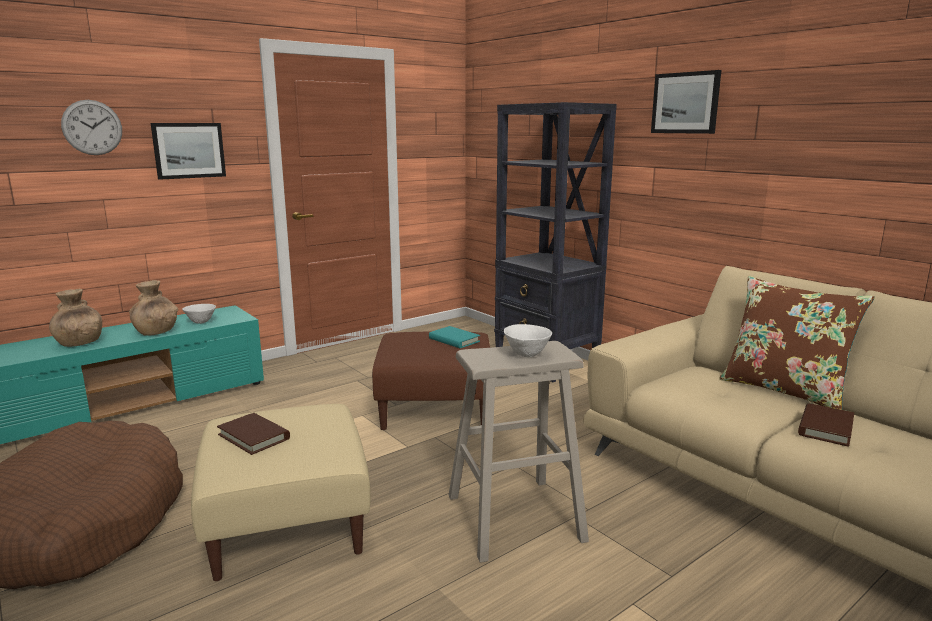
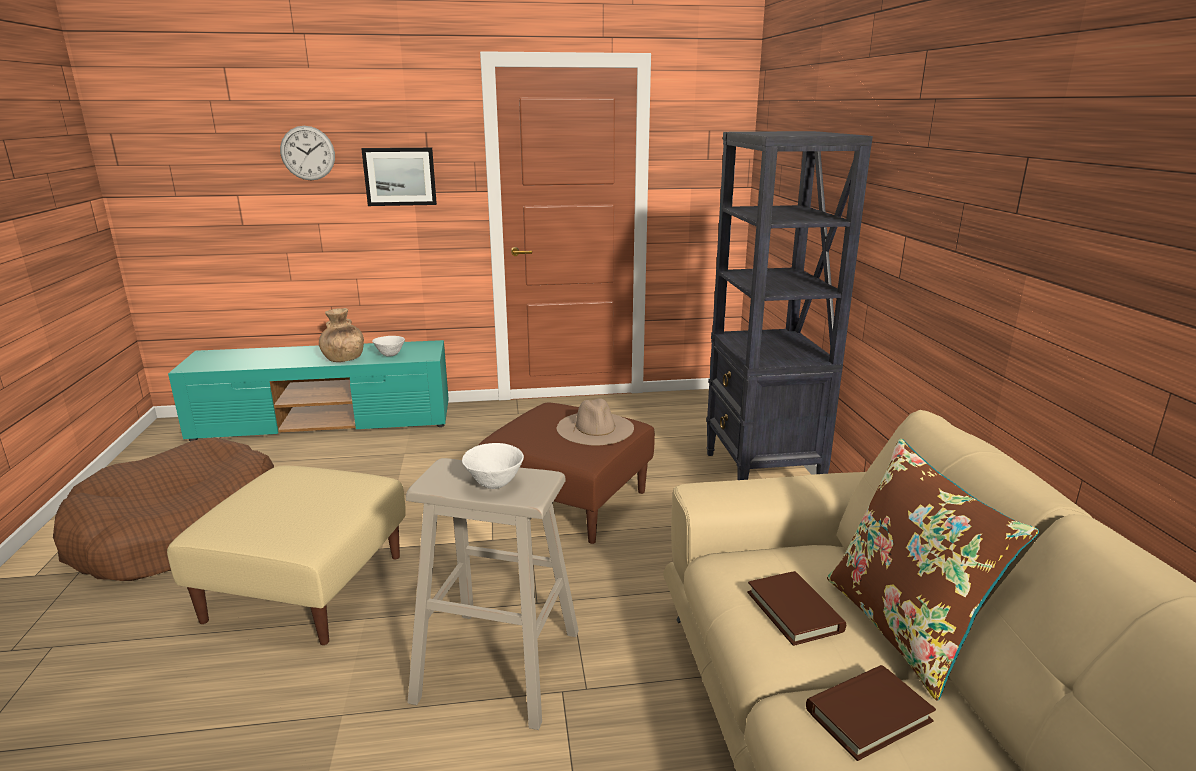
camera: 30 degrees right, 5 degrees up
(79, 343) = (278, 359): brown vase -> none
(254, 437) = (273, 495): brown book -> brown book (794, 611)
(454, 340) = (595, 428): turquoise book -> beige hat
(685, 103) = (944, 143): picture -> none

